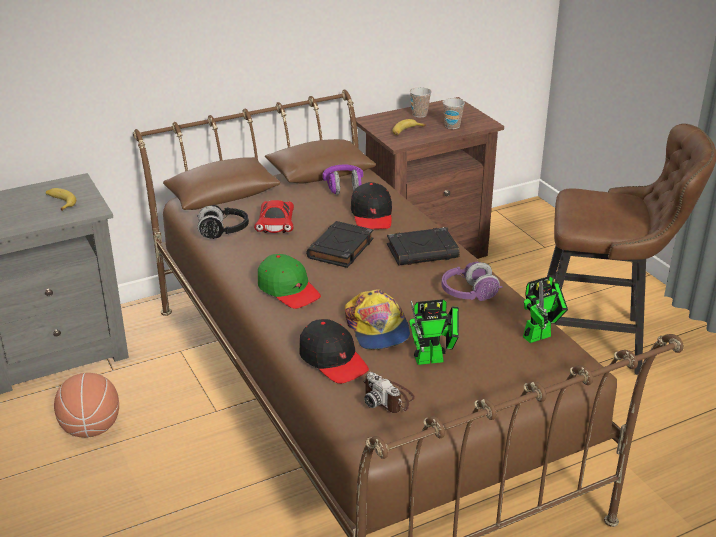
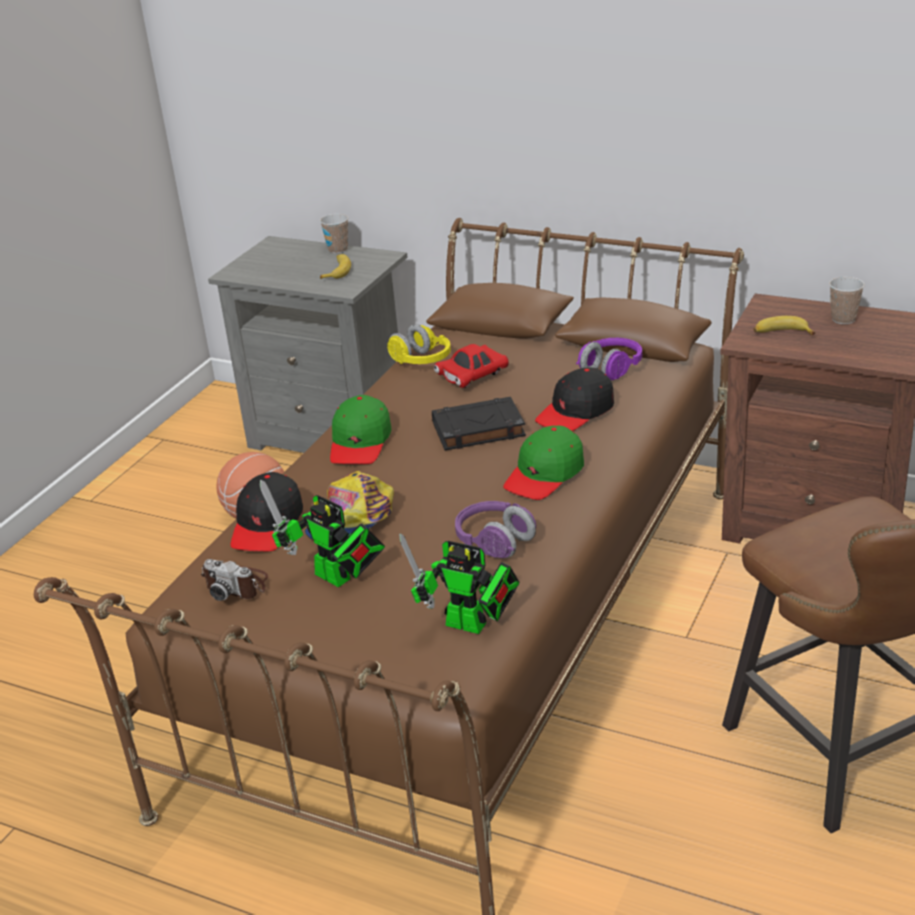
camera: 55 degrees right, 0 degrees up
(223, 232) = (421, 361): black headphones -> yellow headphones
(388, 398) = (237, 585): camera -> camera turned 75 degrees counterclockwise
(423, 251) = (545, 474): black book -> green cap
(452, 126) = (853, 349): cup -> cup (338, 249)

